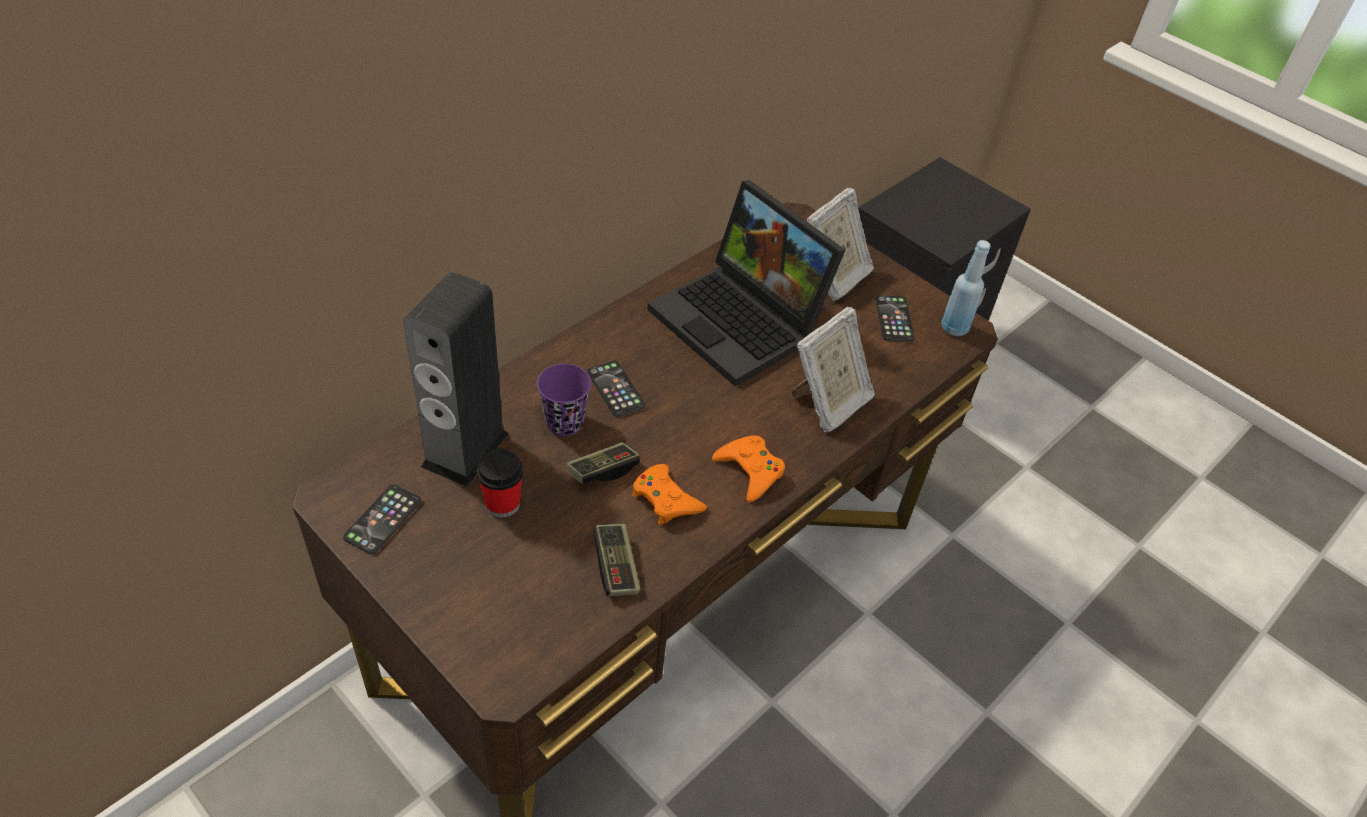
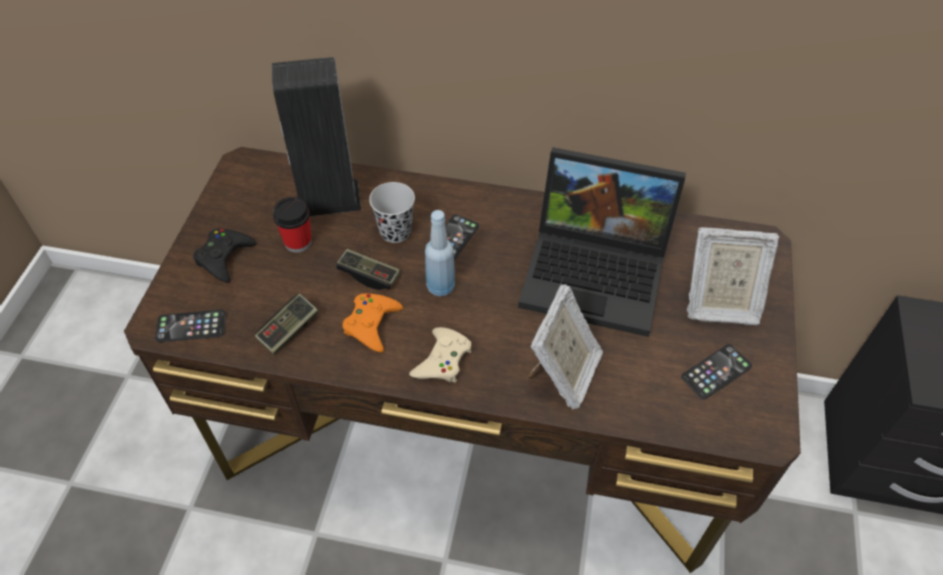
camera: 60 degrees right, 5 degrees up
(383, 519) = (242, 196): phone -> phone (191, 326)
(462, 577) = (224, 257): none -> black game controller
(564, 422) = (395, 231): purple cup -> black cup
(742, 322) = (598, 273): laptop -> laptop turned 90 degrees counterclockwise
(750, 471) = (442, 360): orange game controller -> beige game controller
(828, 403) = (563, 374): picture frame -> picture frame turned 75 degrees counterclockwise
(954, 328) = (756, 424): blue bottle -> blue bottle (440, 287)

